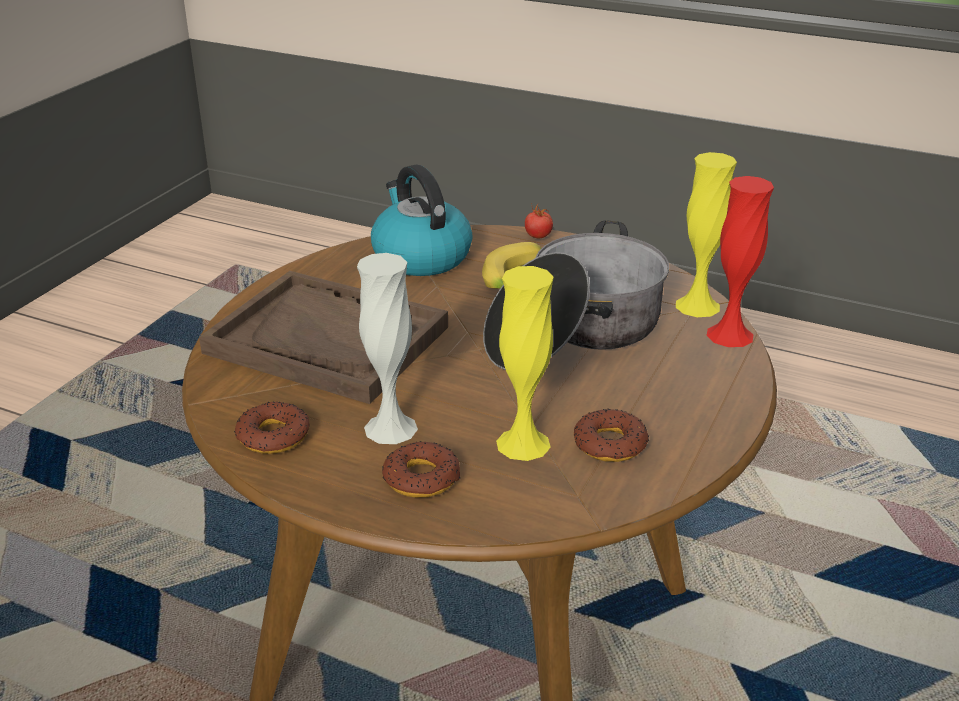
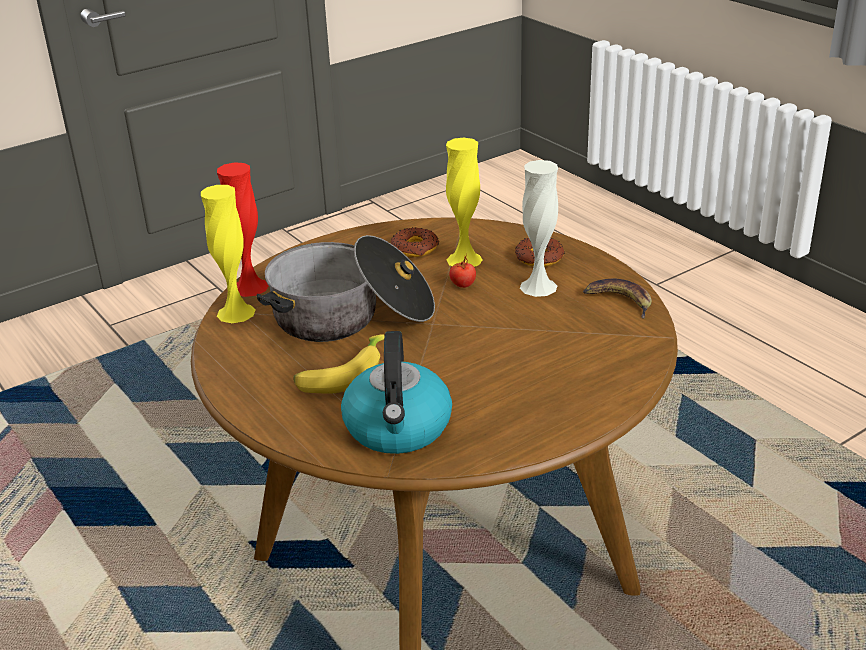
camera: 150 degrees left, 0 degrees up
(273, 436) = (618, 301): donut -> banana
(328, 340) = (543, 361): brown tray -> none
(538, 236) = (261, 421): tomato -> tomato (462, 285)

